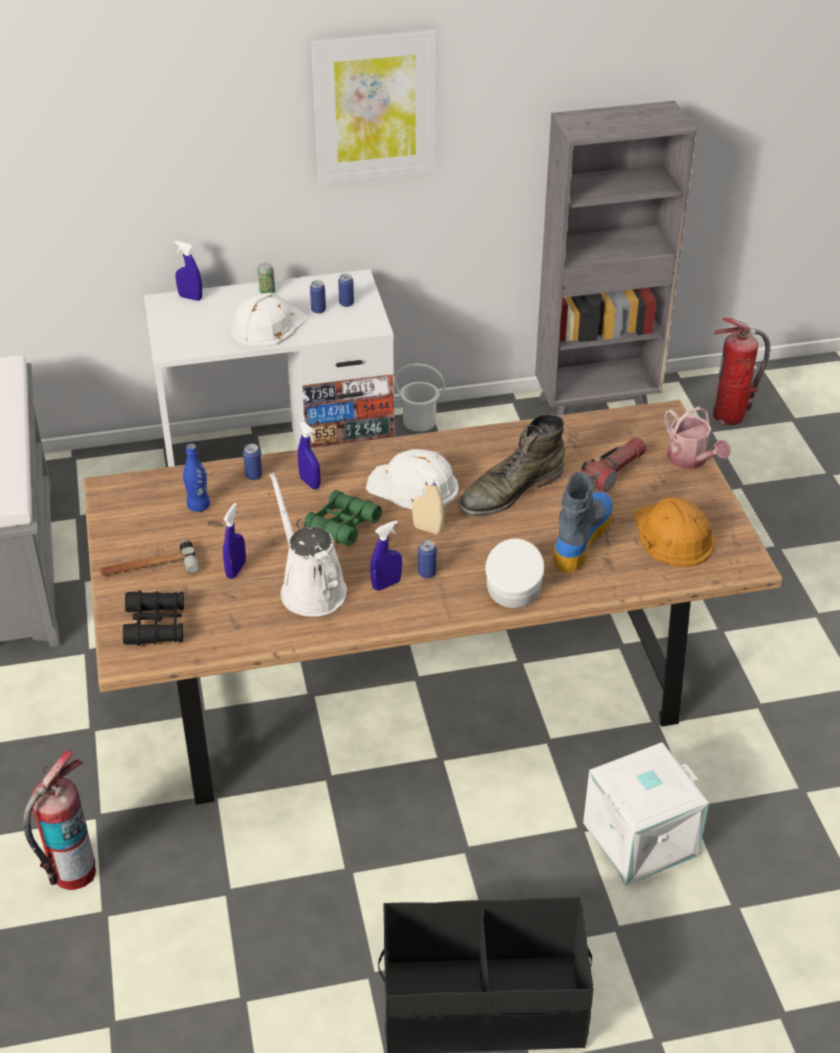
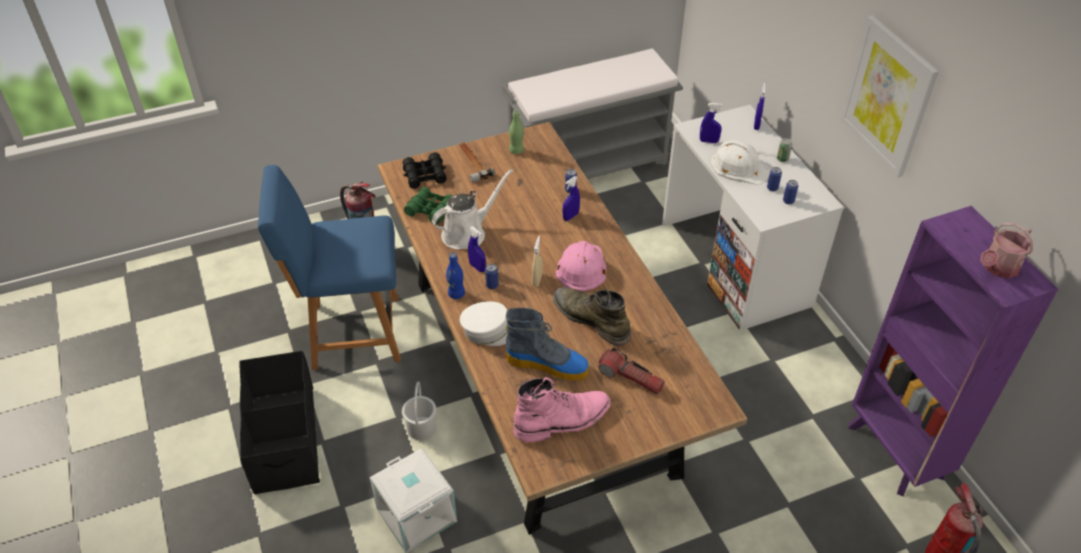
camera: 80 degrees right, 5 degrees up
(139, 518) = (516, 150): none -> green bottle
(198, 506) = (534, 172): blue bottle -> blue bottle (456, 294)
(236, 570) = (478, 198): blue spray bottle -> blue spray bottle (708, 141)
(276, 903) = (351, 333): none -> blue chair
(342, 525) = (531, 238): green binoculars -> green binoculars (430, 210)
(413, 486) = (581, 267): white hard hat -> pink hard hat
(419, 421) = (820, 334): white bucket -> white bucket (422, 428)
(597, 408) = (896, 453): grey bookcase -> purple bookcase
(672, 535) = (563, 420): orange hard hat -> pink boot
(691, 460) = (662, 429): watering can -> watering can (998, 268)

